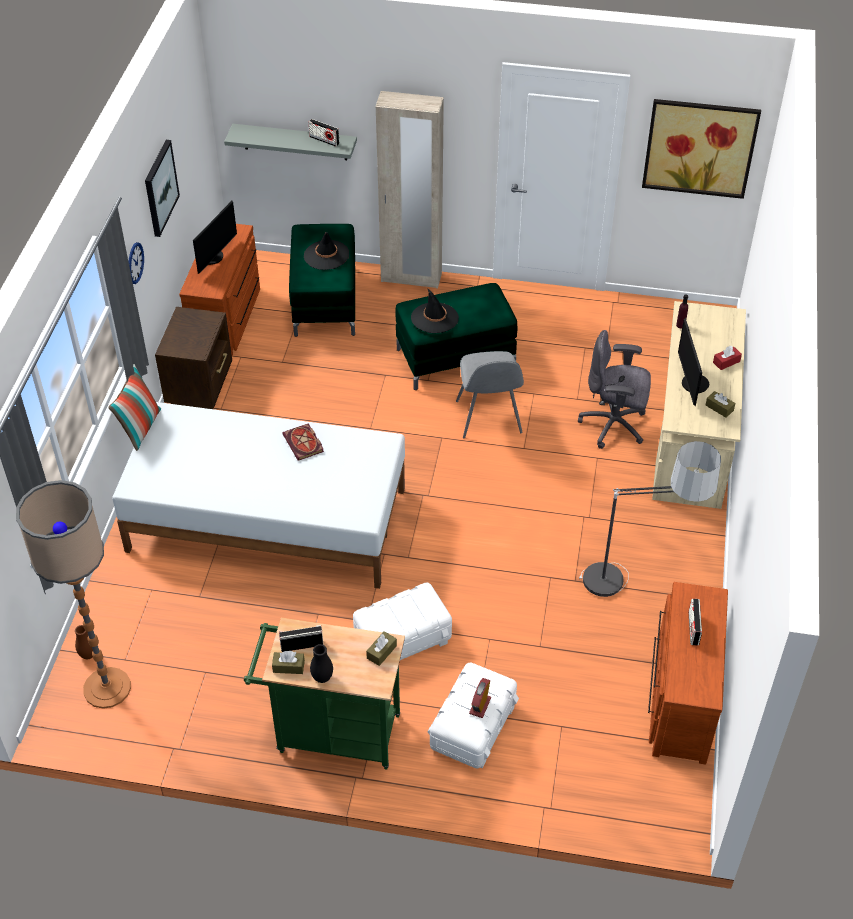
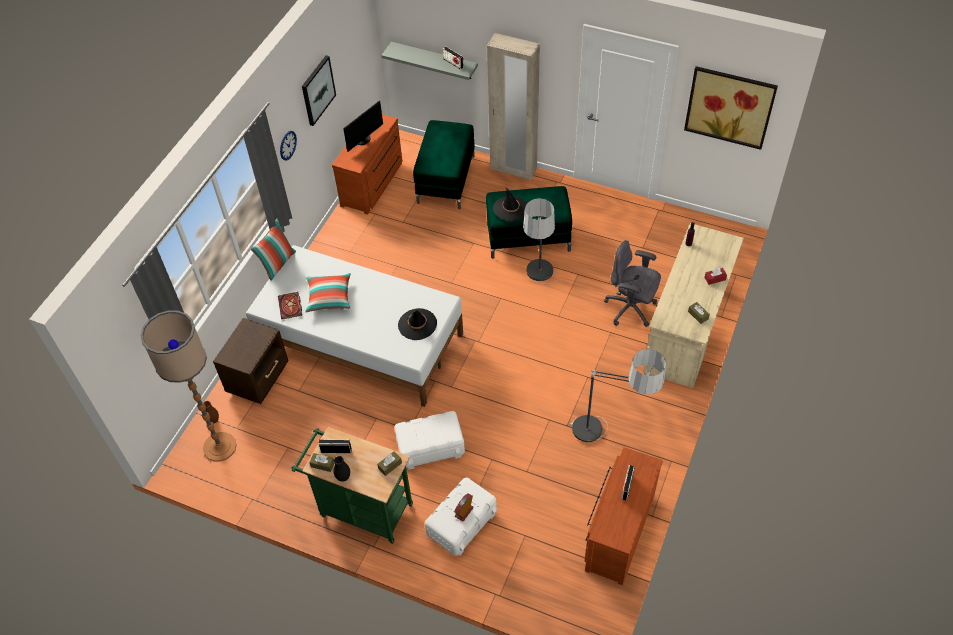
camera: 15 degrees right, 5 degrees up
(201, 385) = (341, 231): brown nightstand -> brown nightstand (259, 378)
(225, 460) = (329, 297): none -> pillow
(304, 444) = (388, 293): book -> book (291, 307)
(326, 255) = (446, 148): black hat -> black hat (417, 324)
(489, 418) = (539, 288): grey chair -> floor lamp
(691, 384) = (682, 292): monitor -> none

